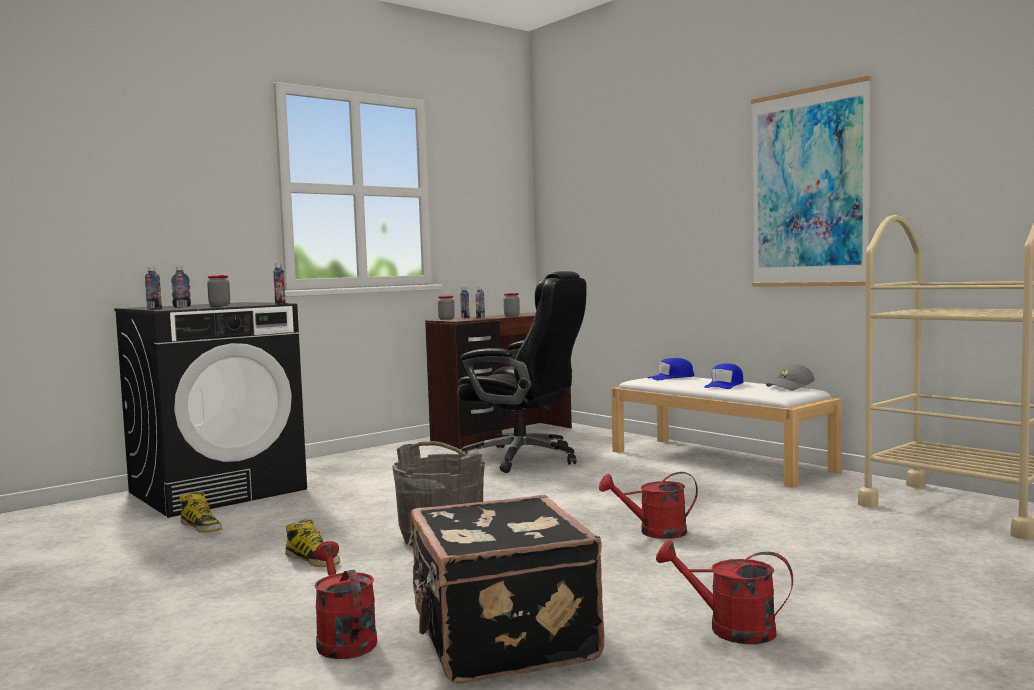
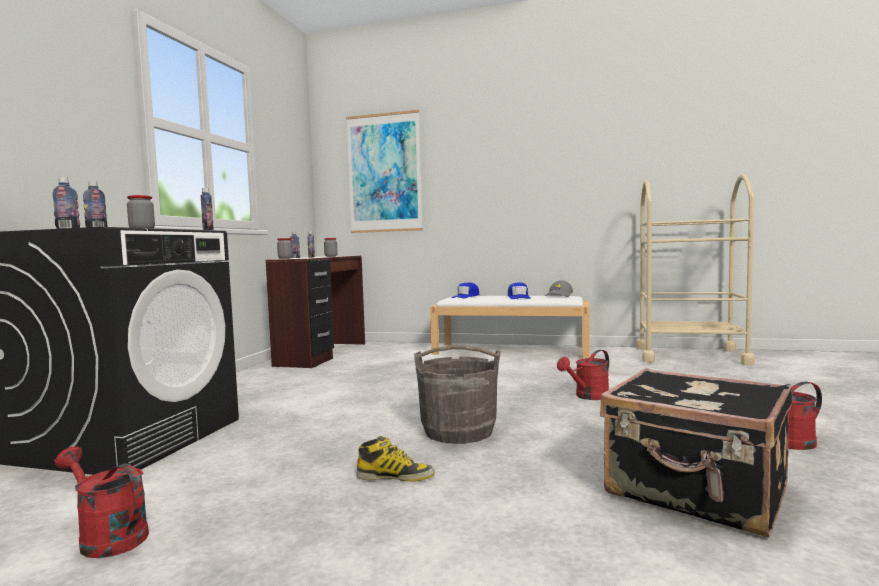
camera: 35 degrees left, 0 degrees up
(201, 527) = (193, 477): boot -> none
(343, 639) = (599, 536): red watering can -> red watering can (107, 537)
(524, 458) = (380, 367): black office chair -> none
(809, 188) = (560, 165): picture -> picture (384, 173)

